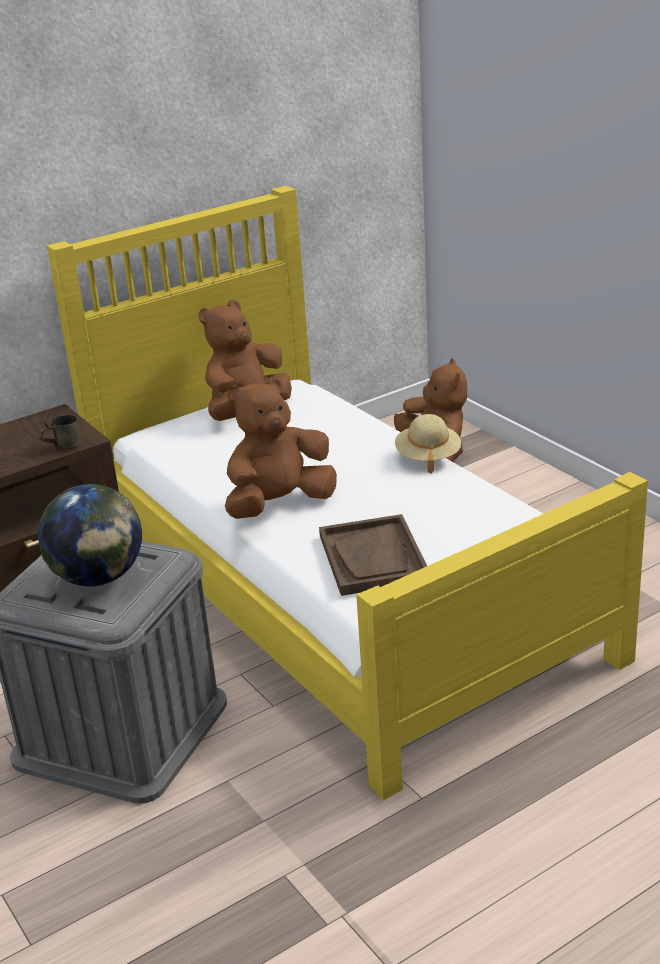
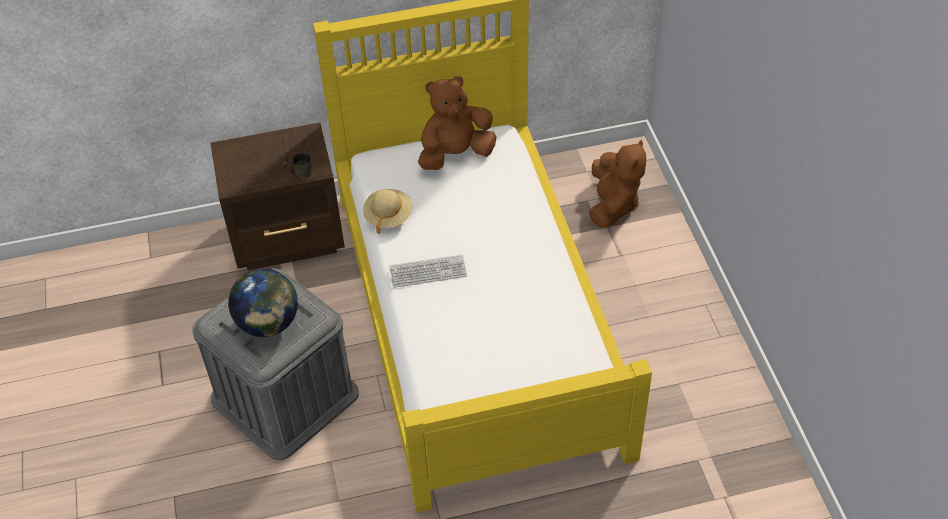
camera: 20 degrees right, 20 degrees up
(279, 504) = (428, 272): brown plush toy -> keyboard
(373, 558) = (462, 349): brown tray -> none
(428, 457) = (554, 257): beige hat -> beige hat (388, 216)

